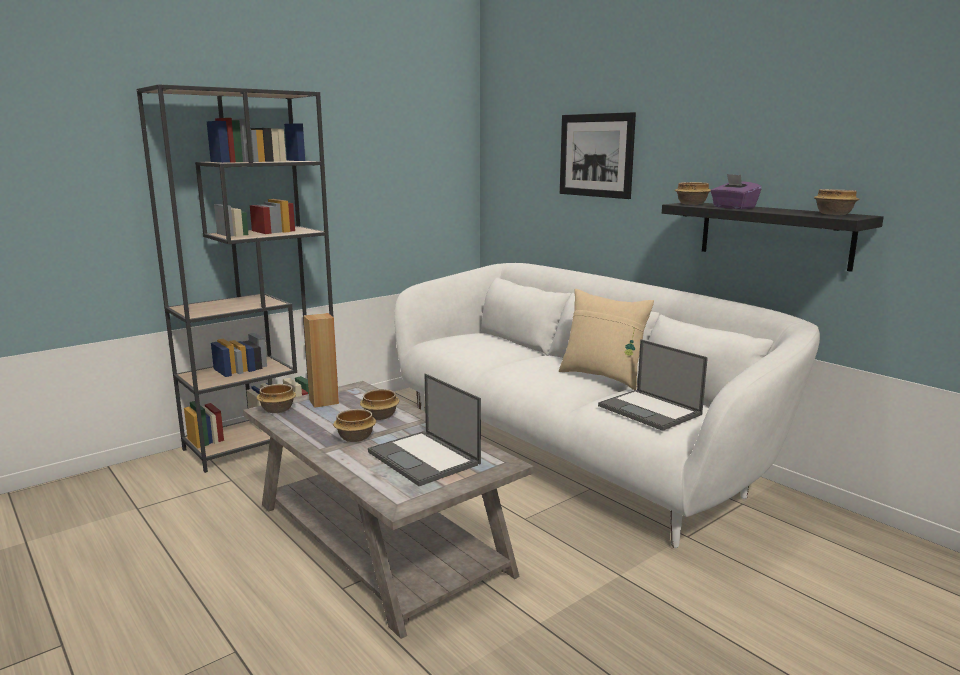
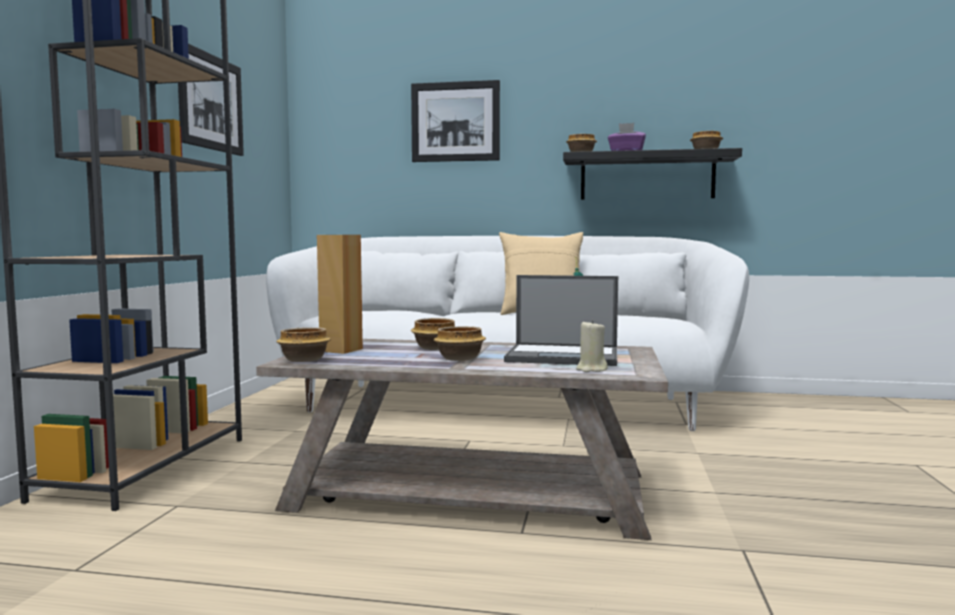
camera: 40 degrees left, 10 degrees down
(369, 157) = (211, 102): none -> picture
(389, 484) = (591, 369): none -> beige candle
(650, 410) = (632, 318): laptop -> none

